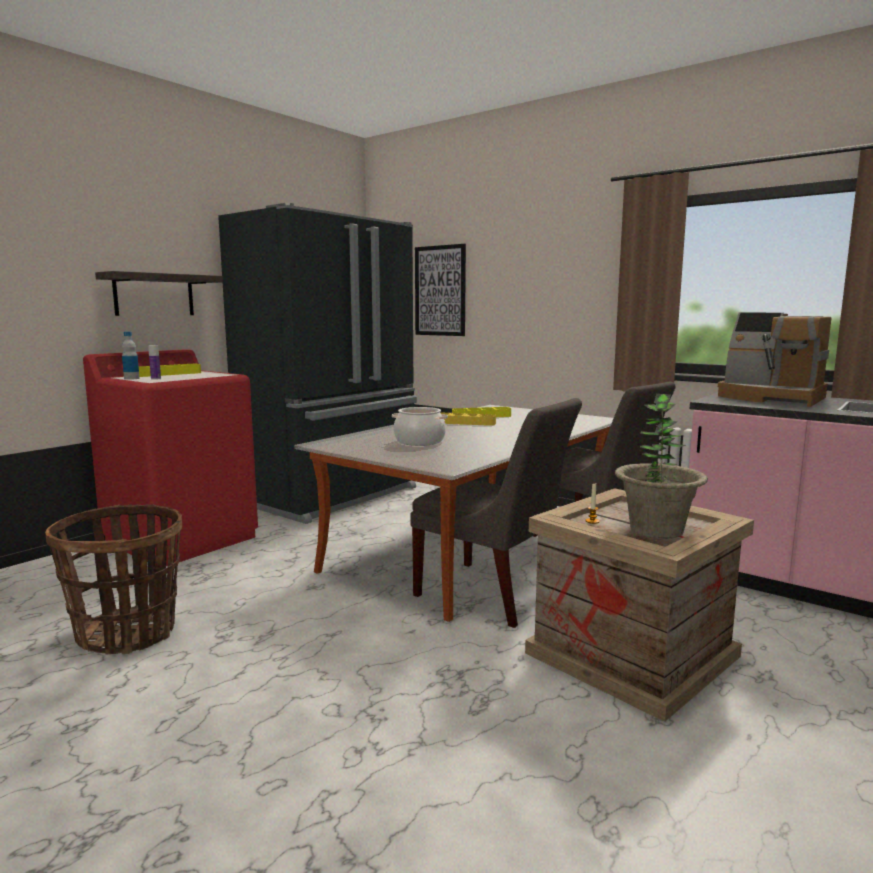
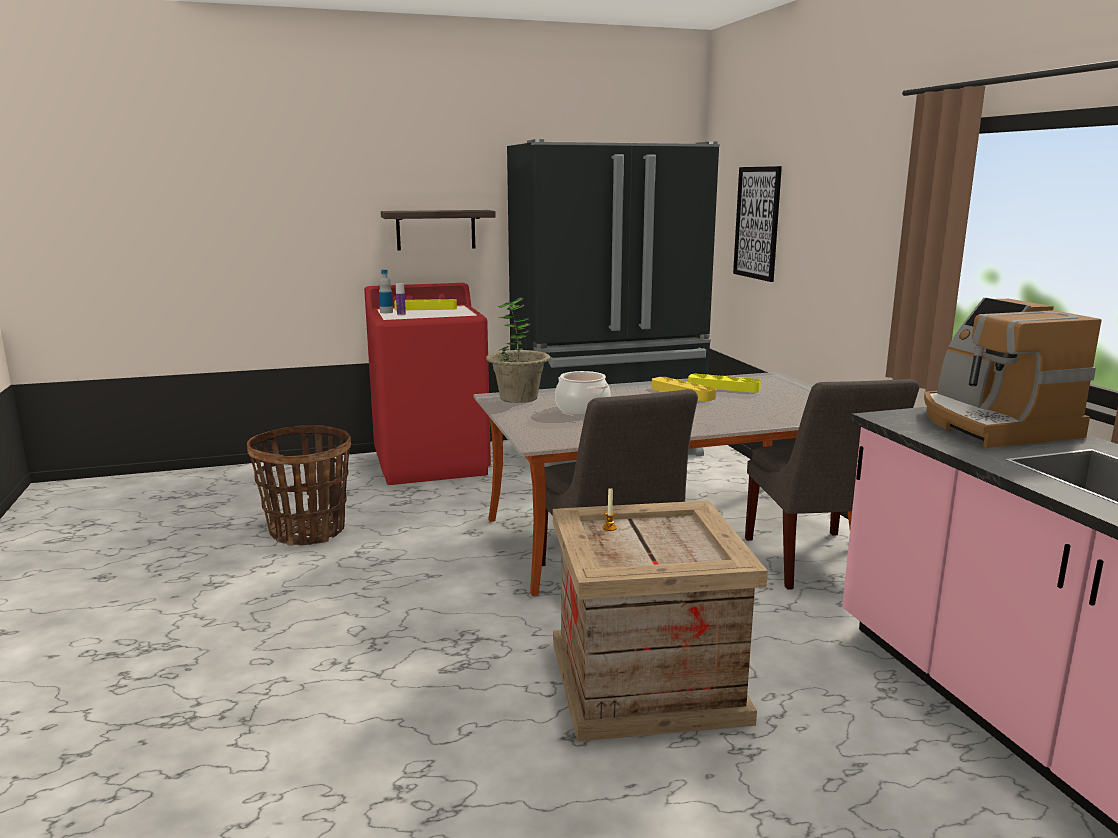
camera: 35 degrees right, 5 degrees up
(656, 530) = (648, 552): potted plant -> potted plant (518, 398)

